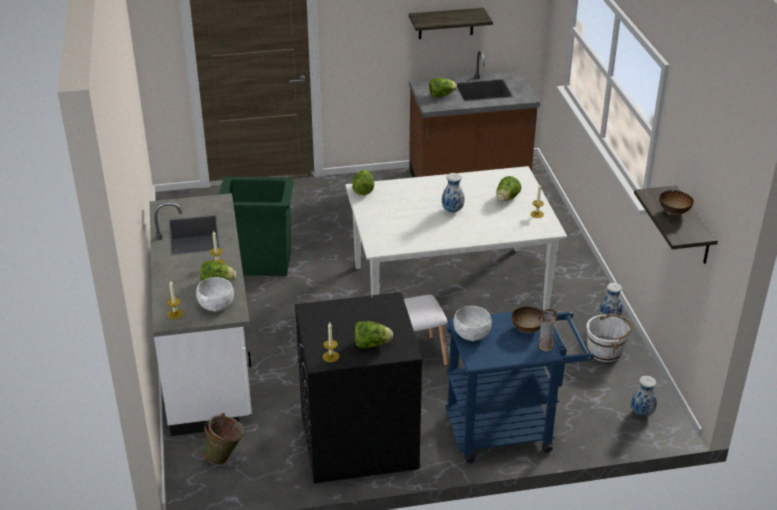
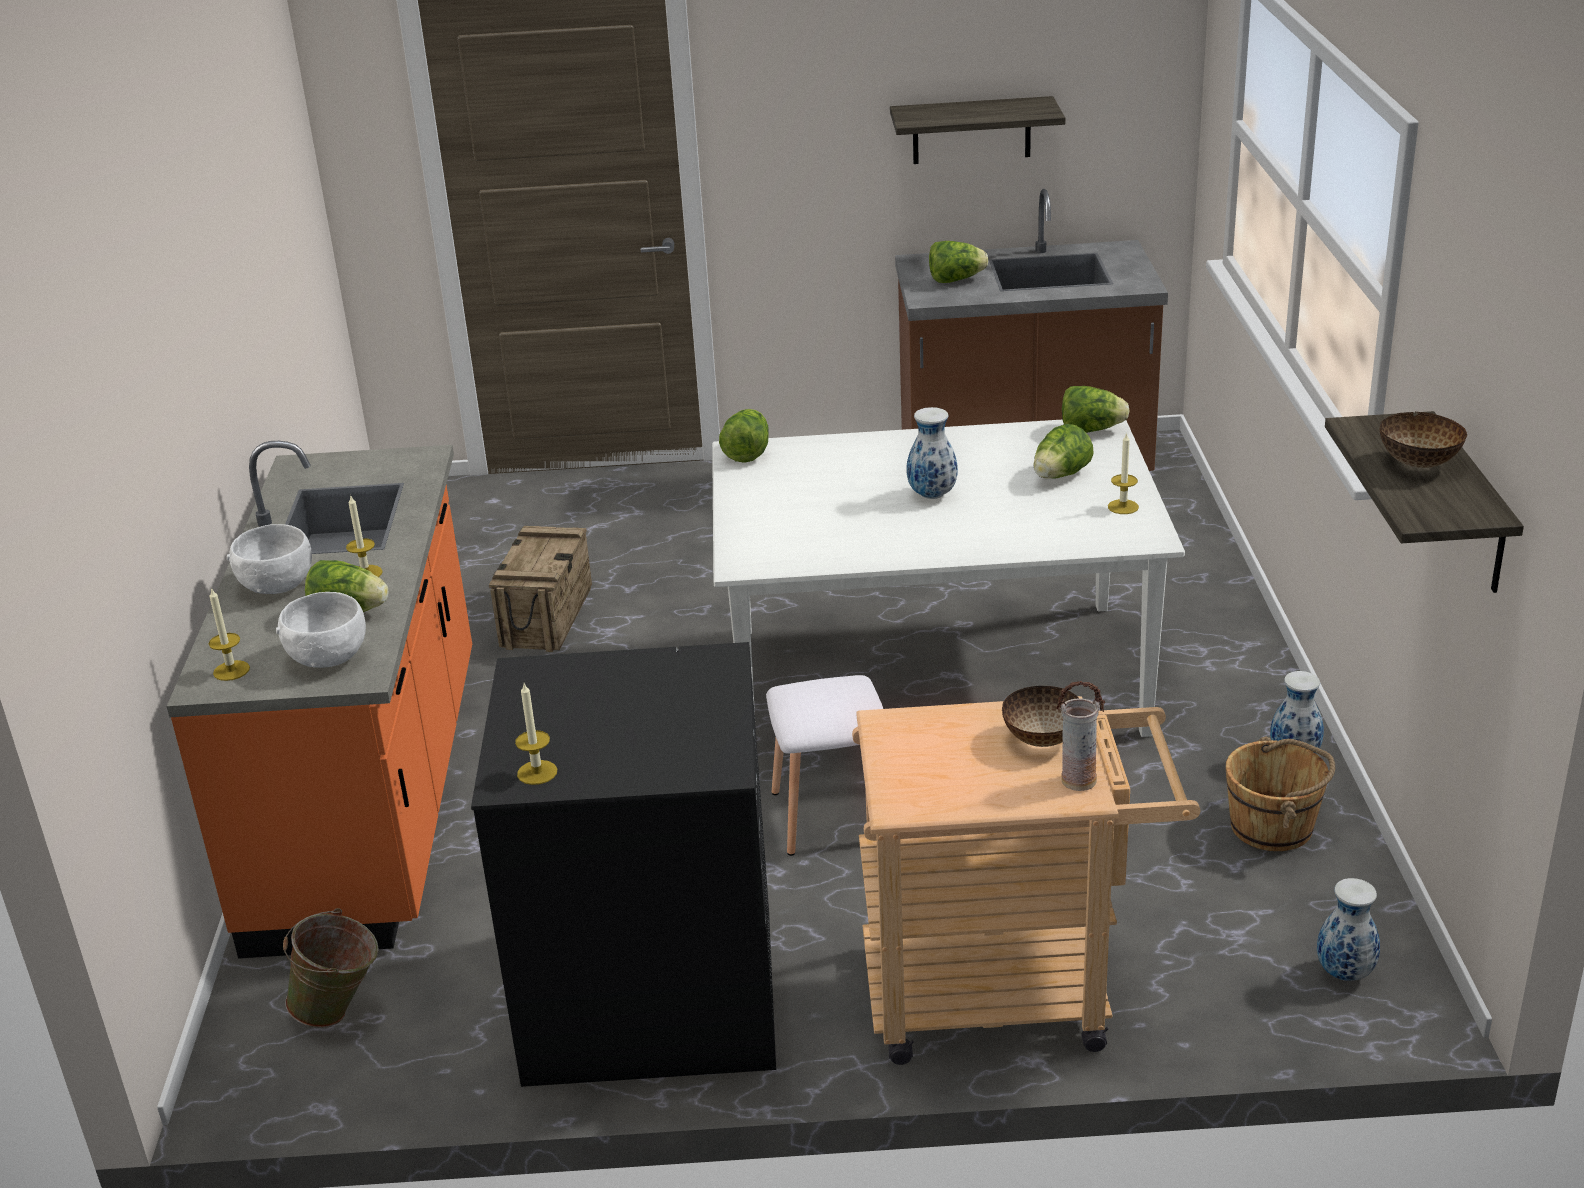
camera: 10 degrees right, 5 degrees down
(208, 358) = (374, 799): white counter -> orange counter
(261, 263) = (546, 617): green trash can -> crate
(371, 344) = (642, 750): lettuce -> lettuce (1091, 430)
(471, 334) = (903, 745): white bowl -> white bowl (276, 584)
(509, 429) = (1010, 992): blue cart -> beige cart
(605, 351) = (1273, 826): white bucket -> brown bucket

